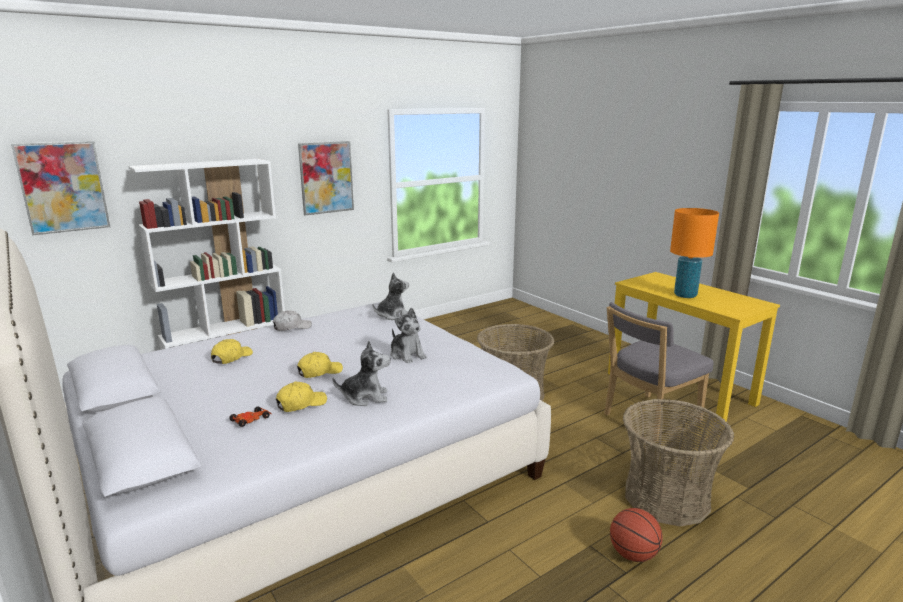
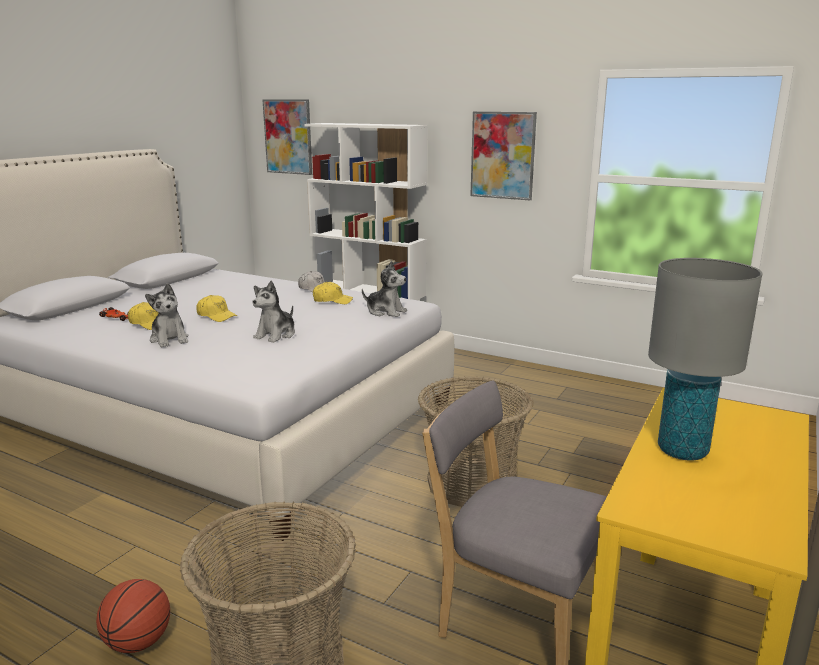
camera: 65 degrees right, 0 degrees up
(231, 357) = (233, 289): yellow cap -> yellow cap (332, 301)
(685, 295) = (682, 450): orange table lamp -> grey table lamp

